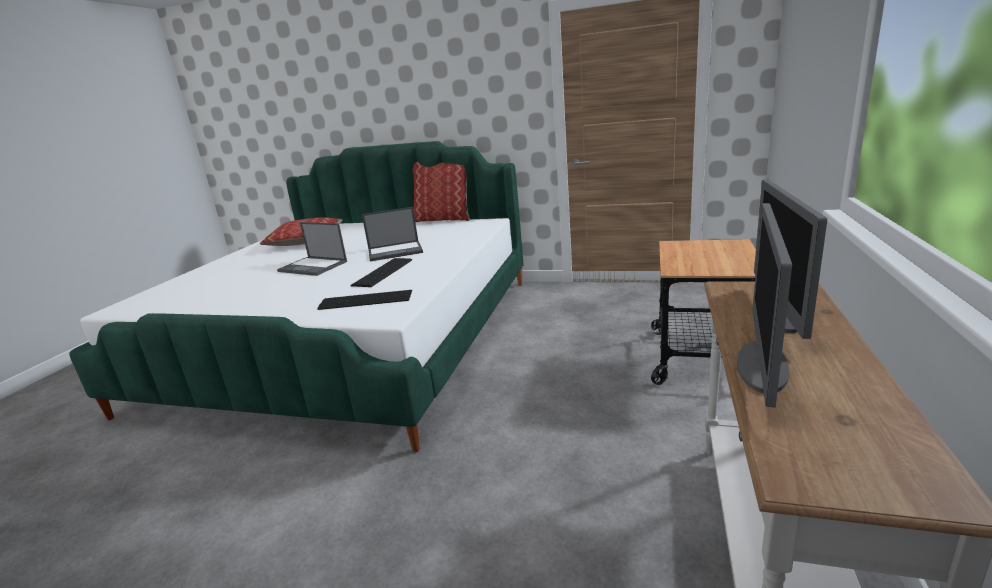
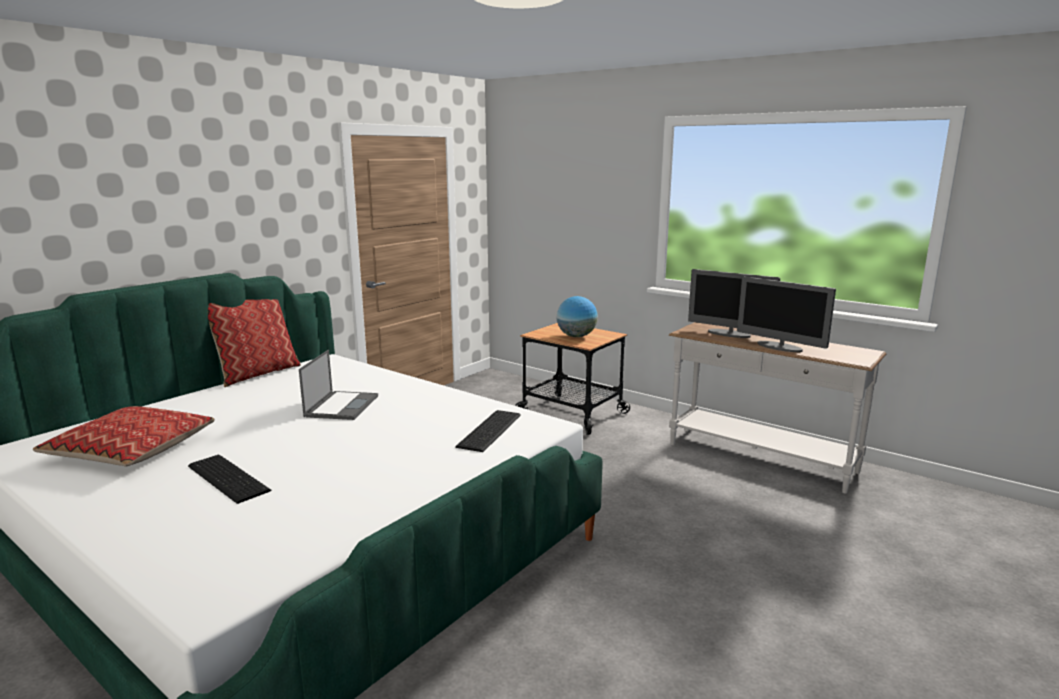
camera: 70 degrees left, 5 degrees down
(313, 266) = (304, 448): laptop -> none
(384, 272) = (412, 417): keyboard -> keyboard (229, 477)
(701, 258) = (576, 336): none -> globe

